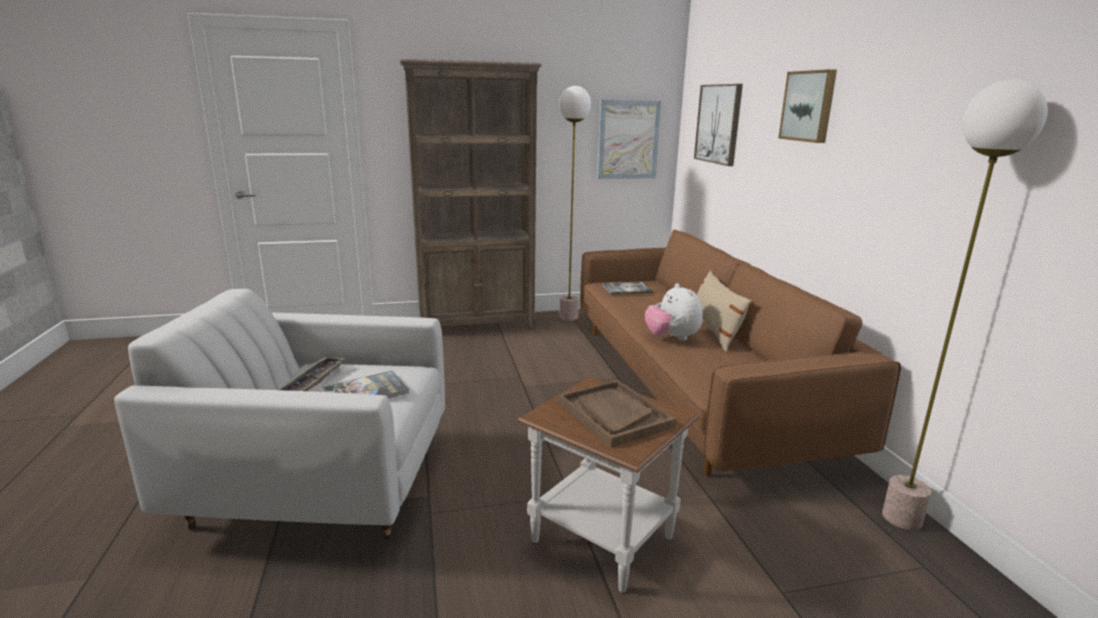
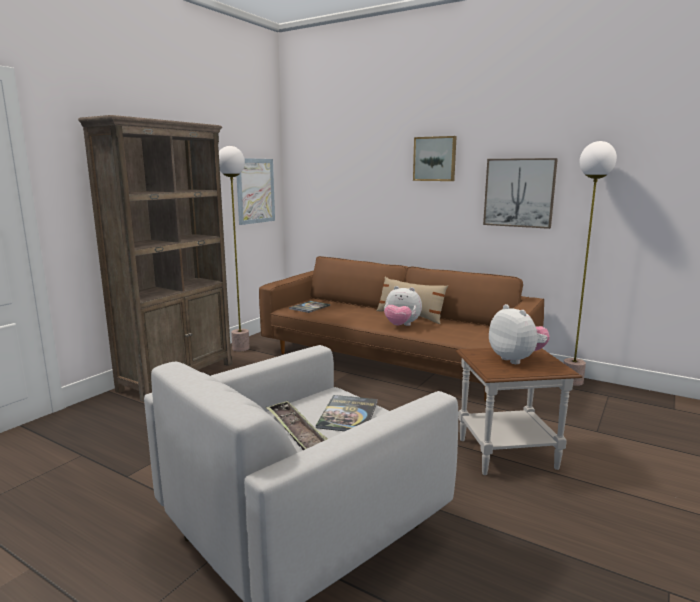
camera: 45 degrees left, 5 degrees down
(613, 414) = (516, 359): brown tray -> plush toy
(718, 124) = (337, 174): picture -> picture (519, 192)

